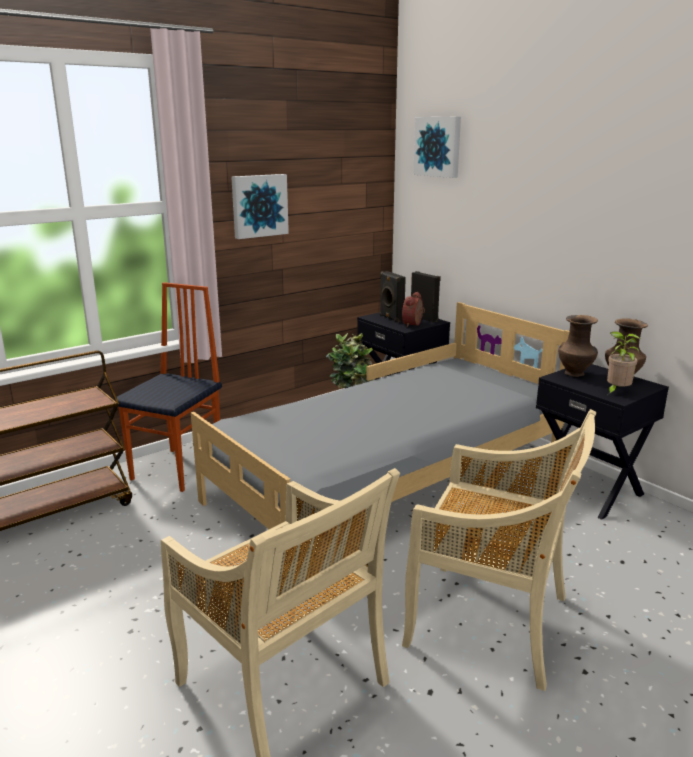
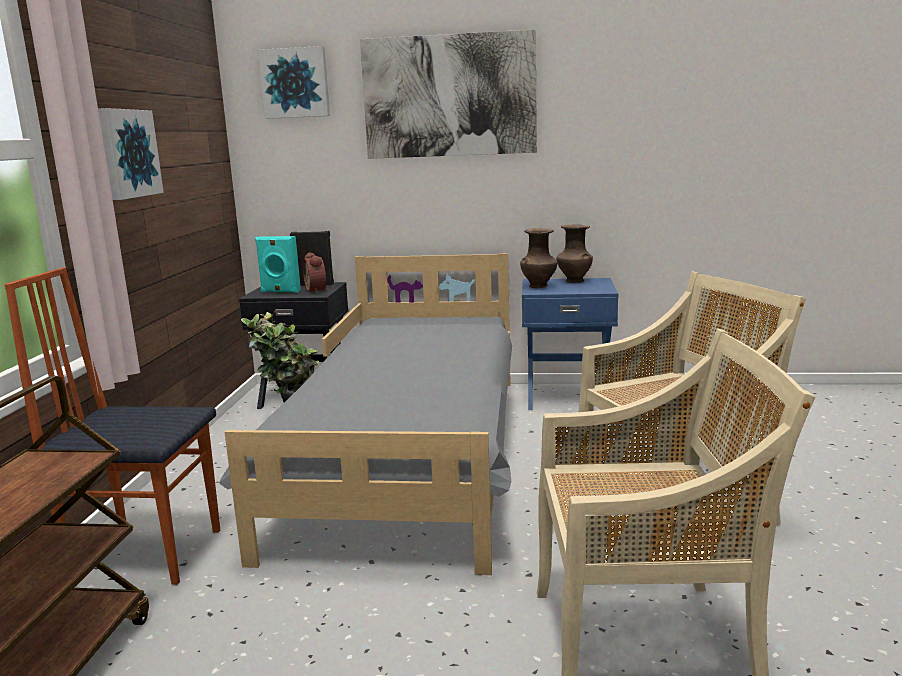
camera: 45 degrees left, 5 degrees down
(179, 469) = (147, 553): chair -> chair turned 60 degrees counterclockwise
(390, 318) = (280, 291): black speaker -> turquoise speaker
(547, 170) = (449, 96): none -> picture
(588, 489) = (567, 396): black nightstand -> blue nightstand
(616, 392) = (592, 288): potted plant -> none

